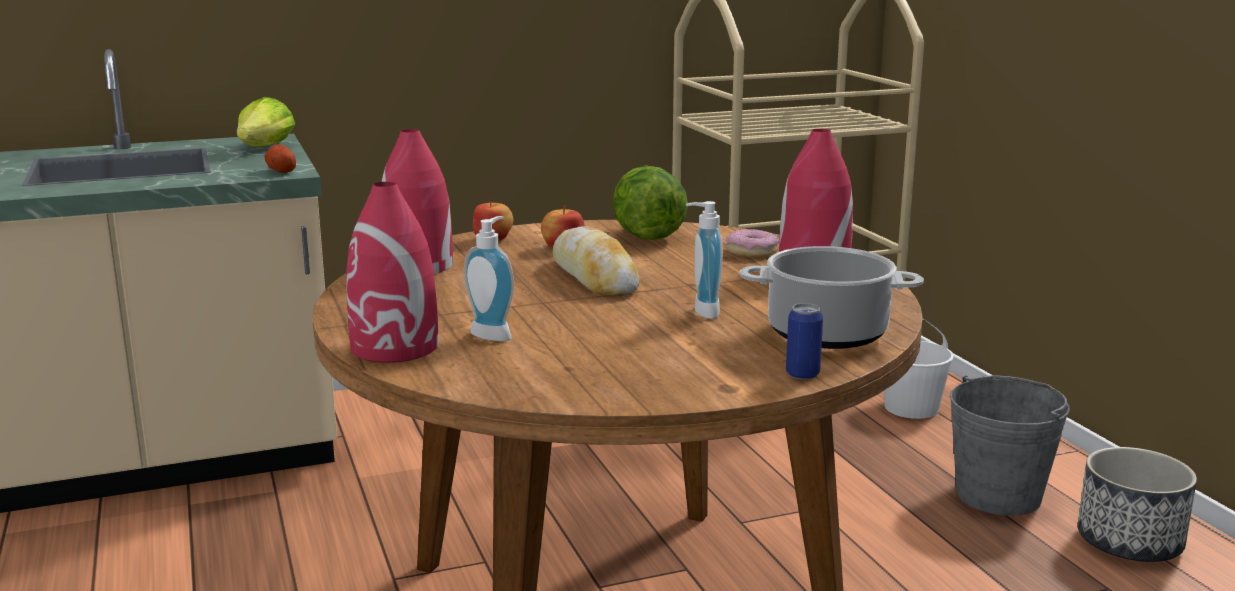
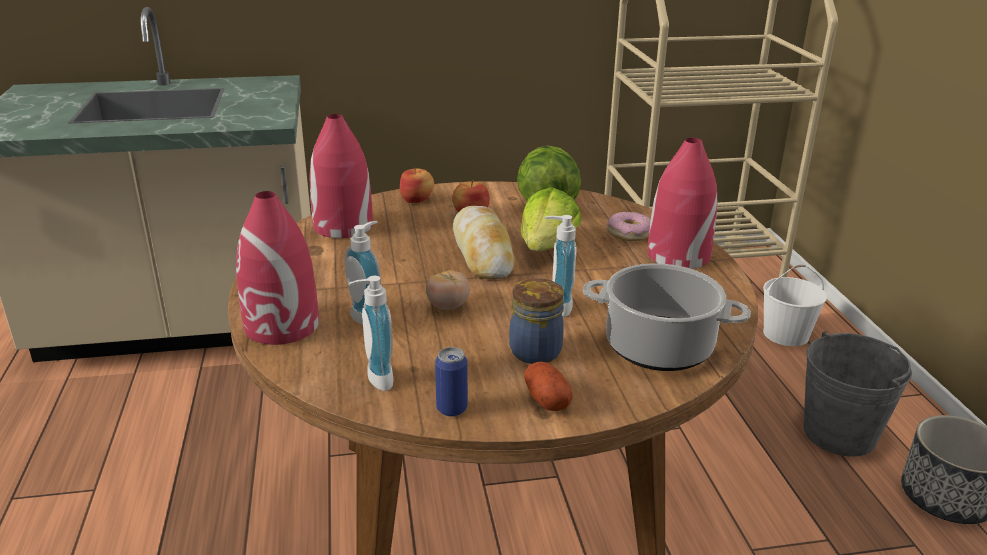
camera: 10 degrees right, 10 degrees up
(265, 148) = (268, 91): lettuce -> lettuce (547, 247)
(280, 171) = (266, 119): potato -> potato (546, 399)
(529, 379) = (375, 379): none -> soap dispenser
(579, 319) = (448, 306): none -> tomato
(696, 345) = (536, 350): none -> jar
(802, 374) = (616, 401): can -> can (452, 408)

